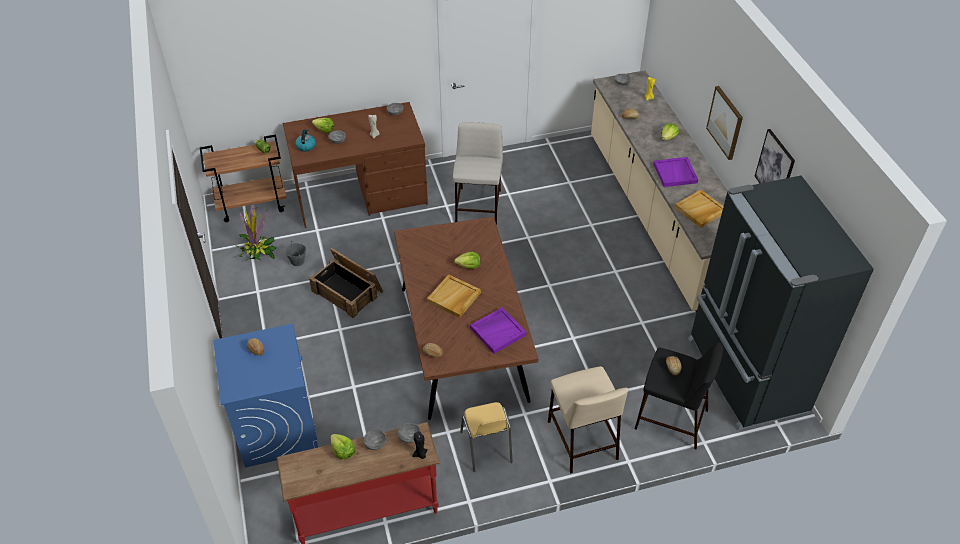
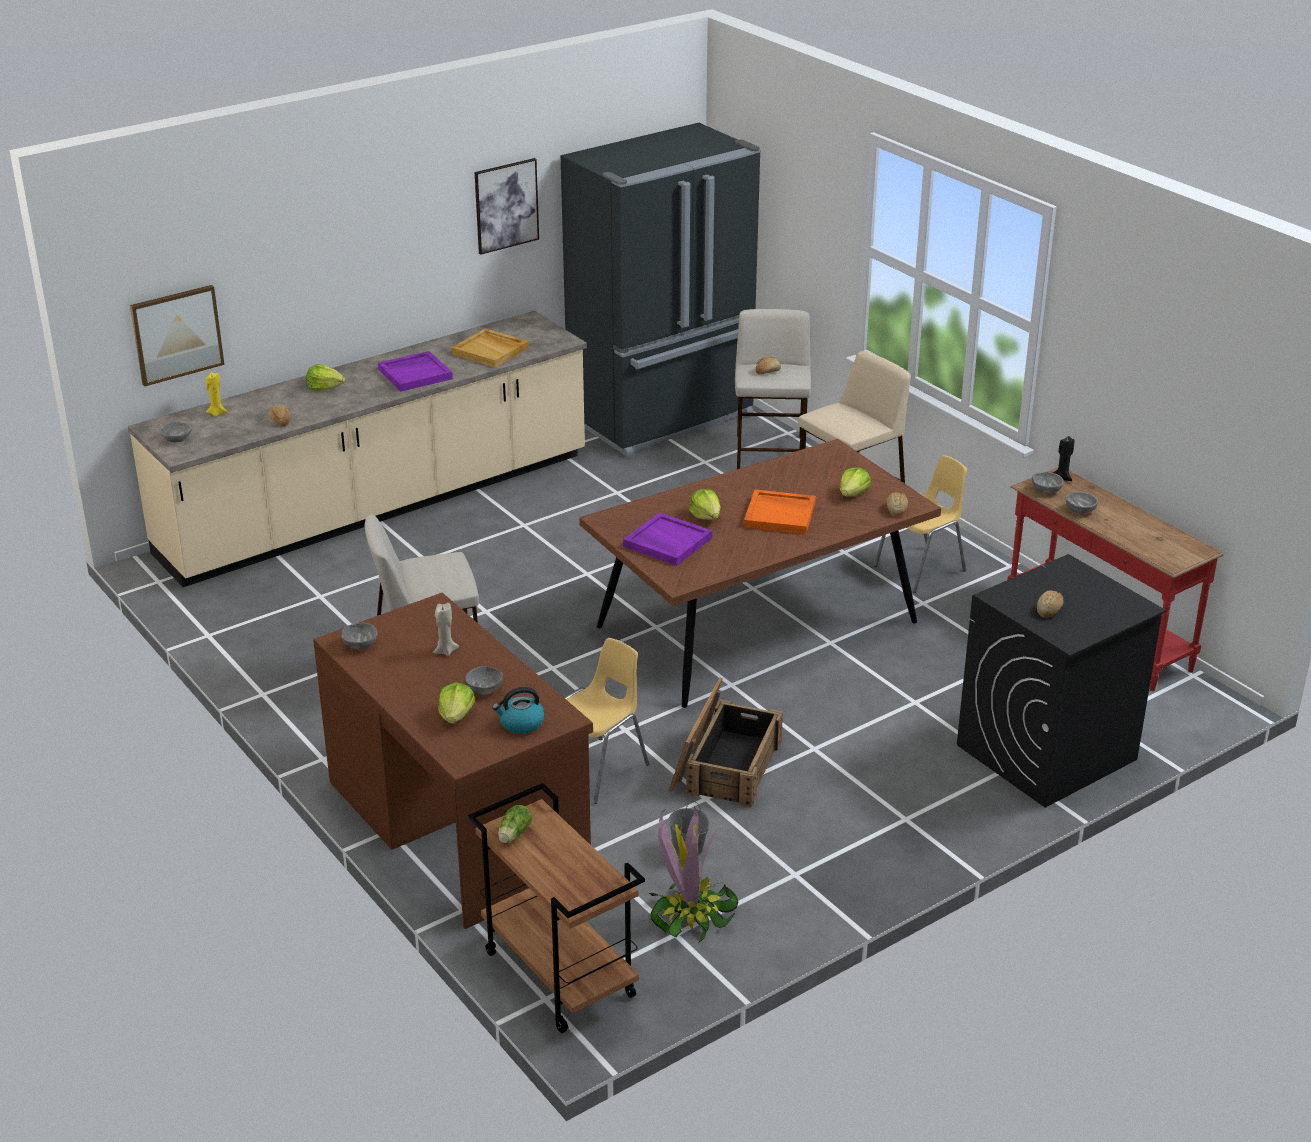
camera: 110 degrees left, 15 degrees down
(277, 426) = (1045, 753): blue washing machine -> black washing machine
(343, 451) = (1114, 529): lettuce -> lettuce (853, 493)
(371, 246) = (598, 769): none -> yellow chair
(454, 298) = (780, 515): beige tray -> orange tray
(498, 331) = (815, 471): purple tray -> purple tray (666, 542)
(670, 419) = (770, 455): black stool -> beige stool
(725, 122) = (382, 264): picture -> picture (176, 334)

